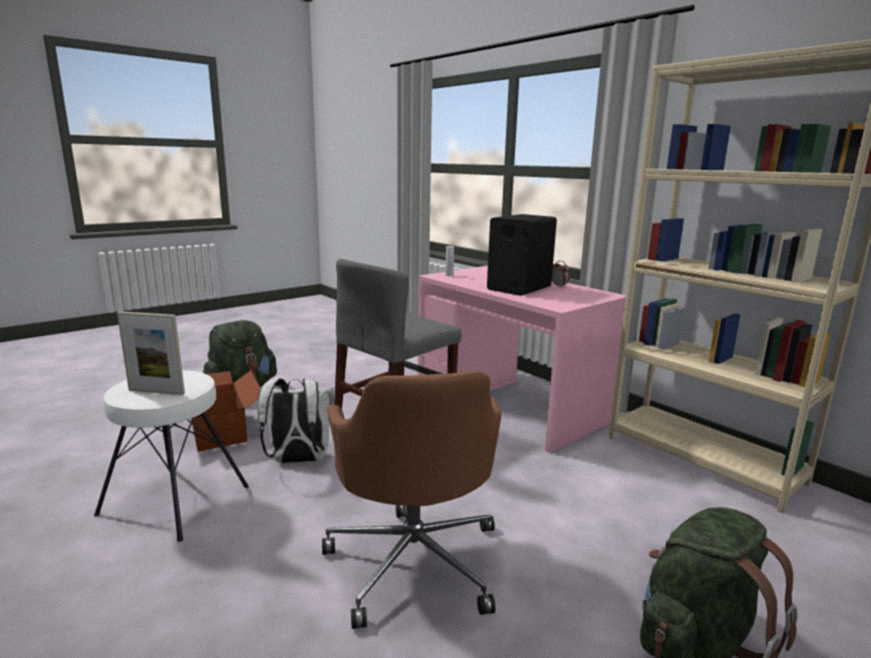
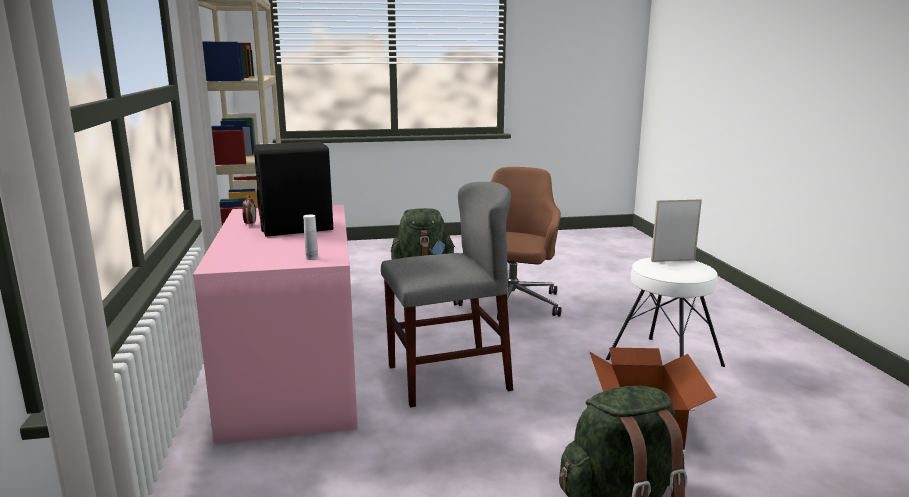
camera: 150 degrees left, 0 degrees up
(156, 392) = (672, 260): picture frame -> picture frame turned 45 degrees counterclockwise
(298, 460) = (559, 369): white backpack -> none

